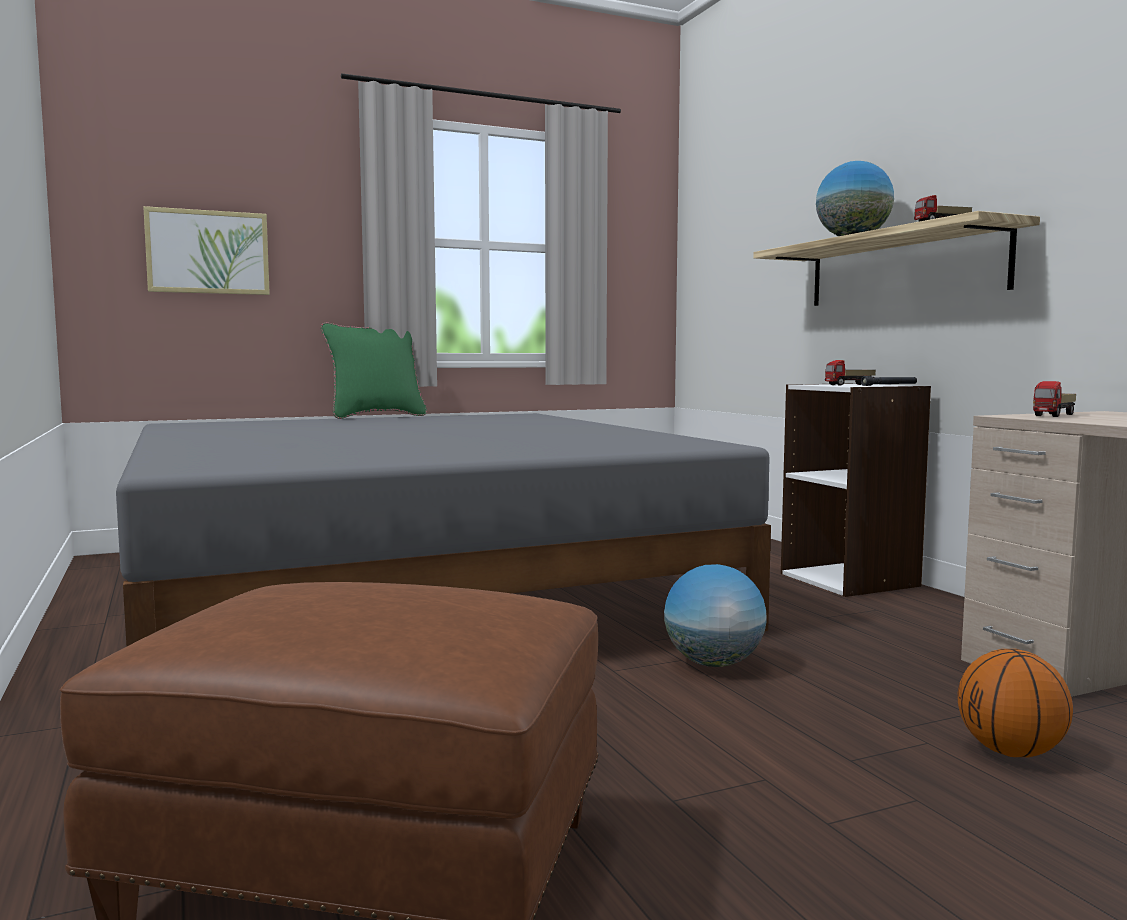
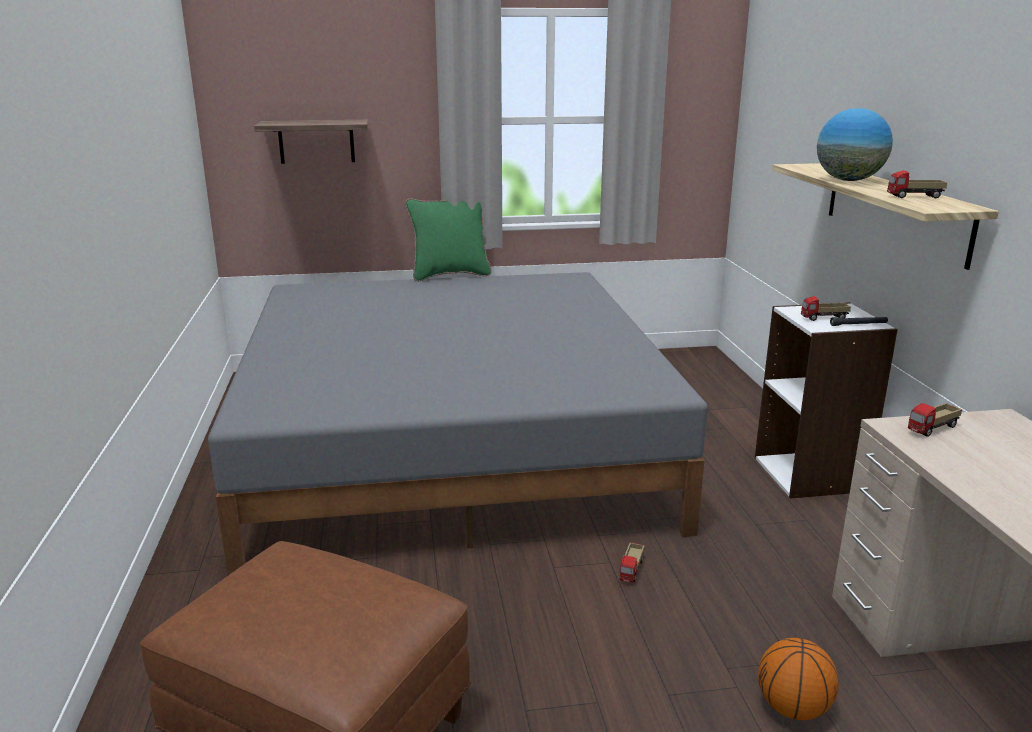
camera: 15 degrees right, 15 degrees up
(208, 252) = (316, 141): picture -> shelf
(714, 663) = (631, 570): globe -> toy truck

